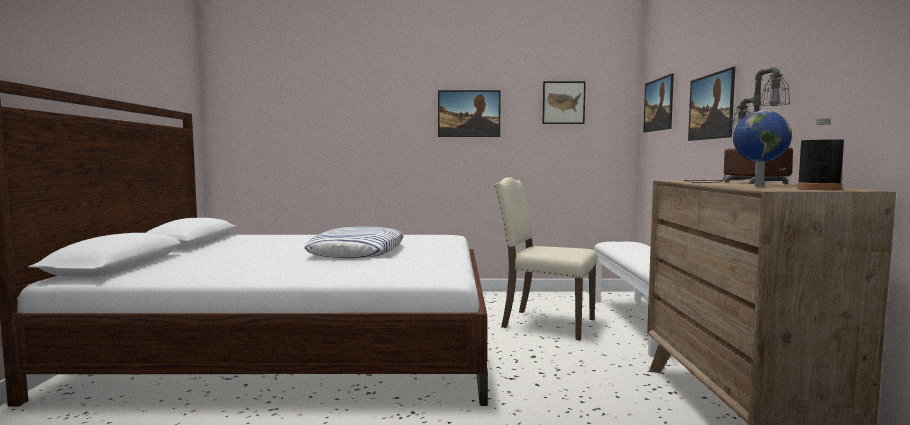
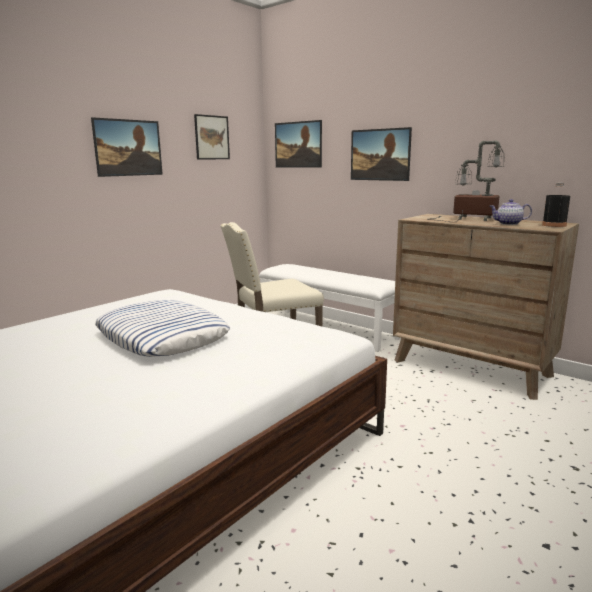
camera: 50 degrees left, 10 degrees up
(757, 186) = (508, 224): globe -> teapot

